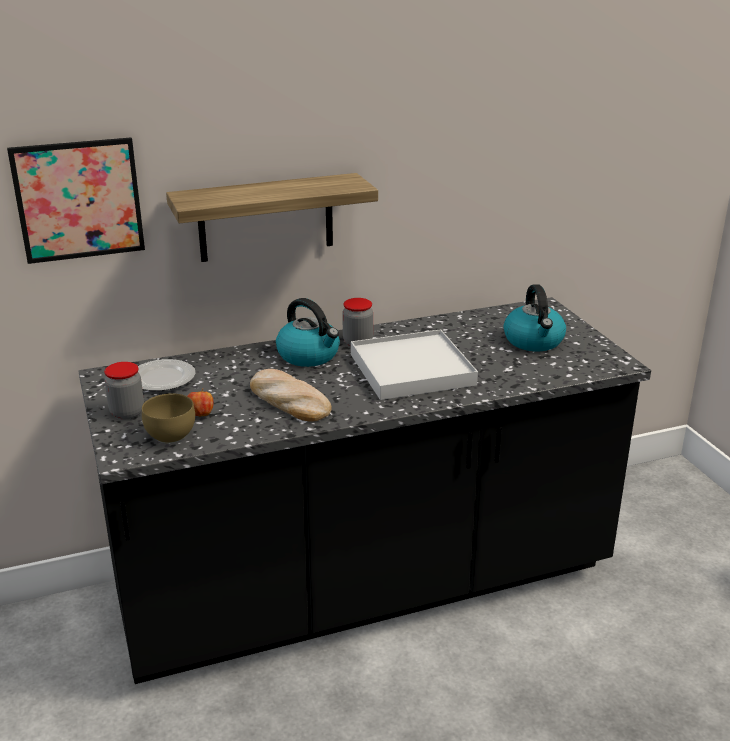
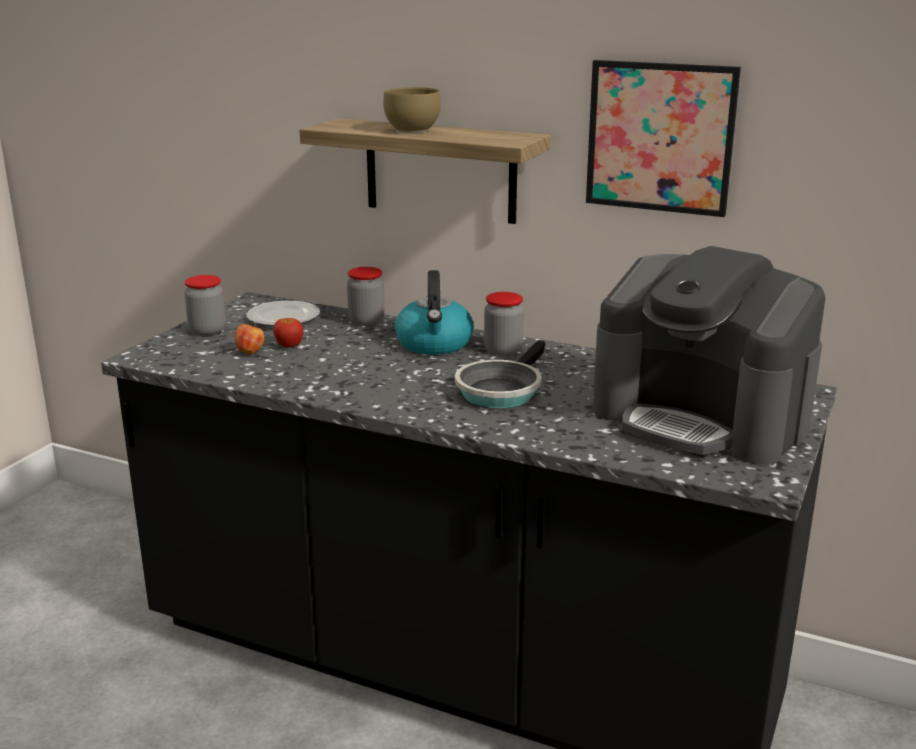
camera: 45 degrees right, 5 degrees down
(78, 200) = (260, 111): picture -> picture (660, 137)
(170, 437) = (194, 358): brown bowl -> brown bowl (410, 130)
(216, 397) = (289, 345): none -> apple
(228, 357) = (366, 321): none -> jar
(288, 400) = (335, 370): bread -> none
(411, 370) = (500, 390): white tray -> frying pan
(534, 341) = (701, 418): kettle -> coffee machine

